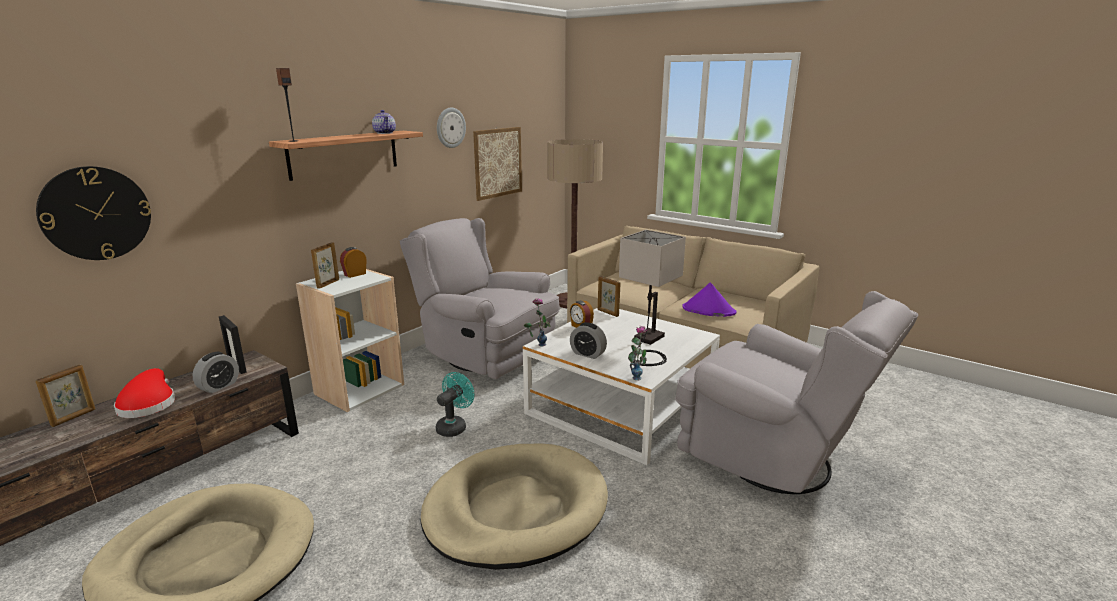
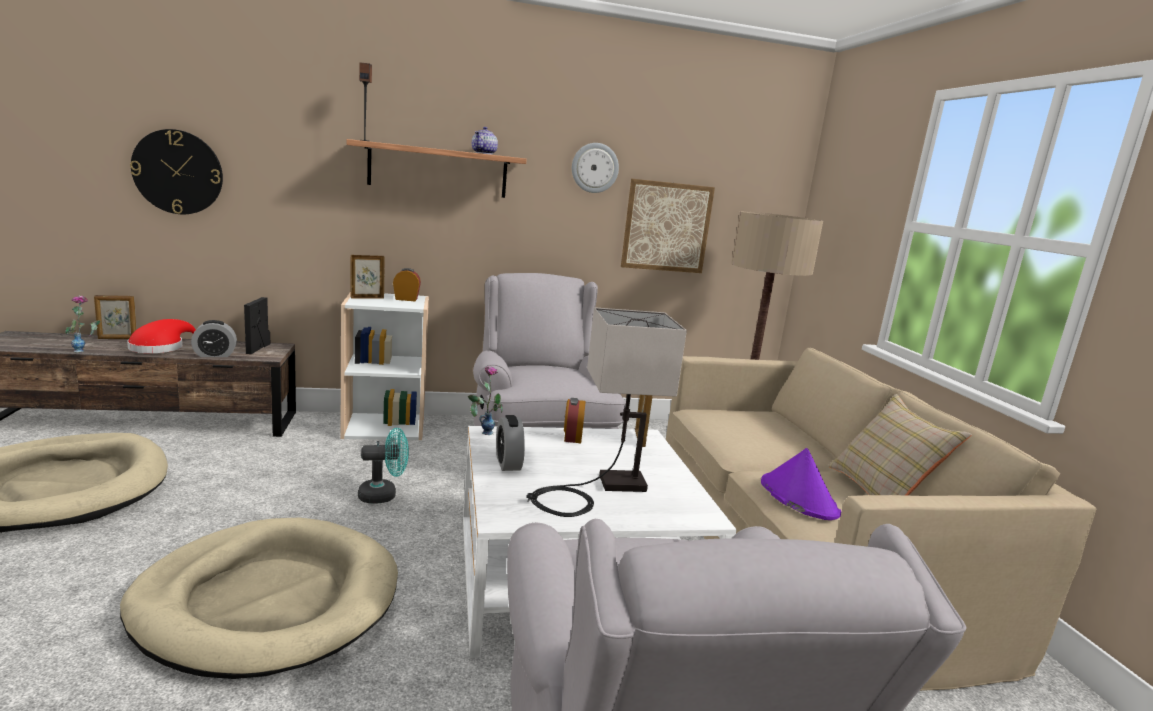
camera: 40 degrees right, 5 degrees down
(637, 375) = (500, 510): vase -> vase (87, 350)
(726, 294) = (881, 493): none -> beige pillow

